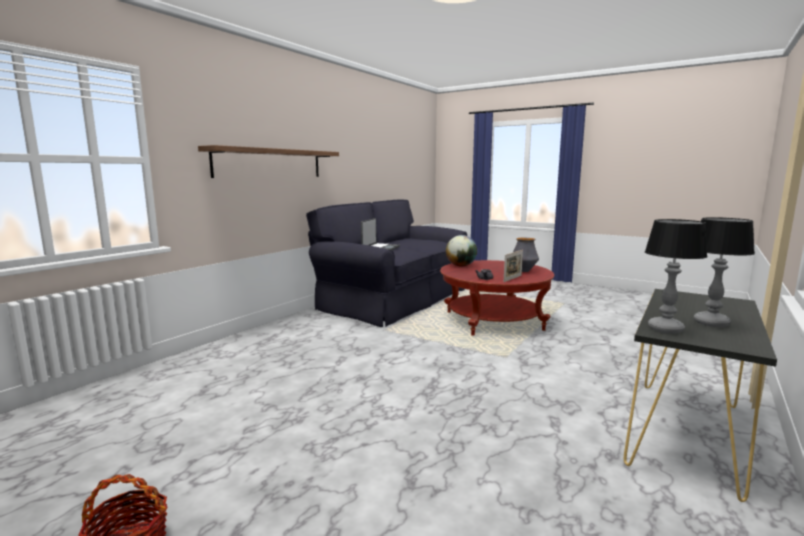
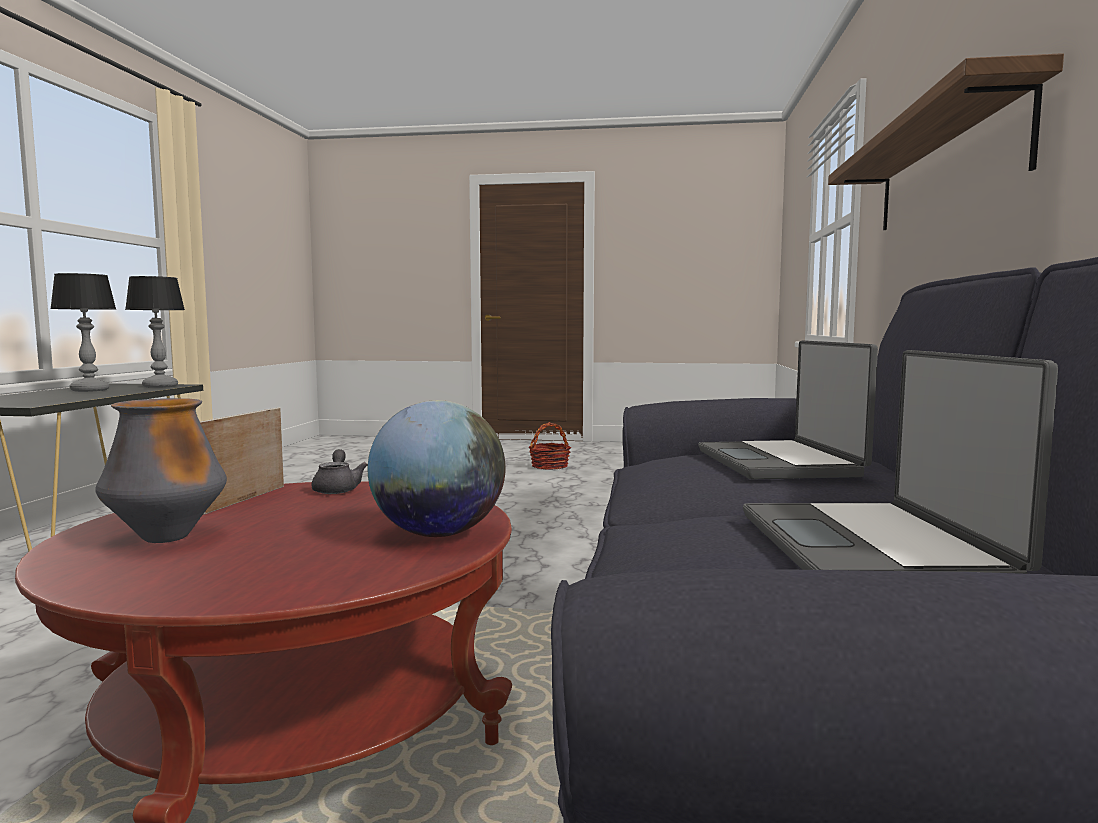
camera: 155 degrees right, 5 degrees down
(413, 240) = (874, 548): none -> laptop

